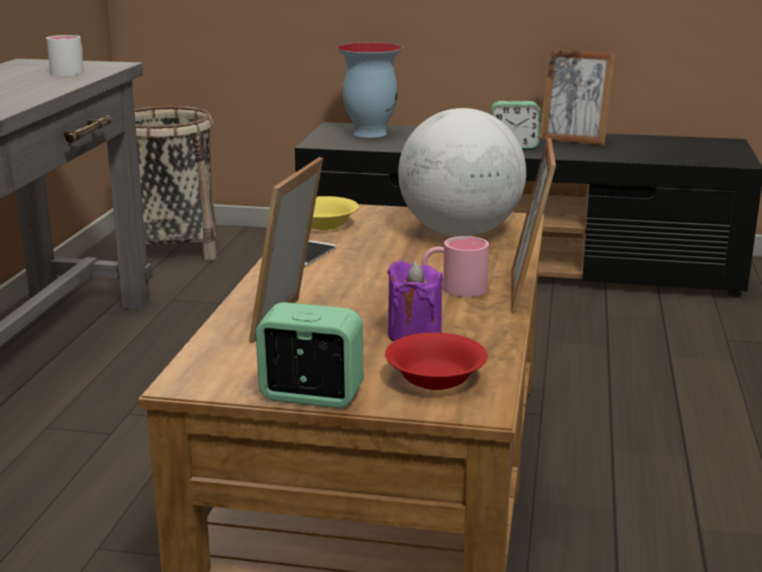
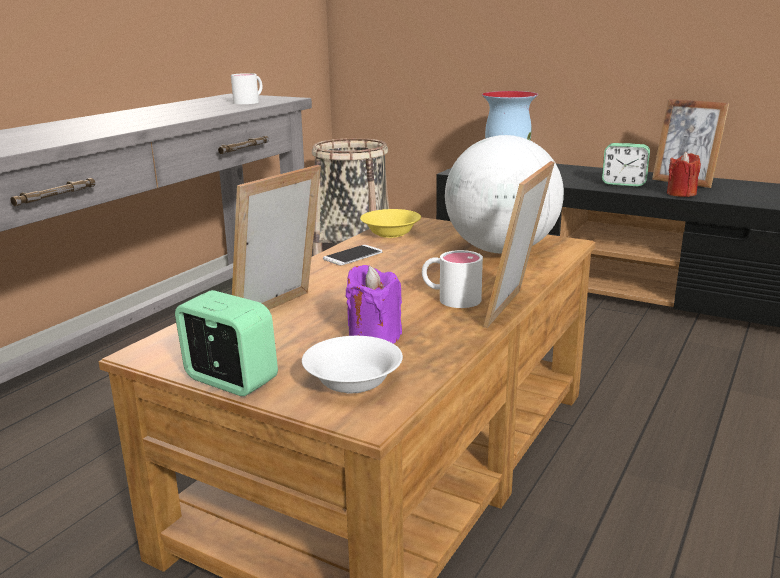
camera: 20 degrees right, 0 degrees up
(436, 379) = (354, 382): red bowl -> white bowl
(454, 288) = (450, 298): pink mug -> white mug
(580, 154) = (681, 194): none -> red candle

